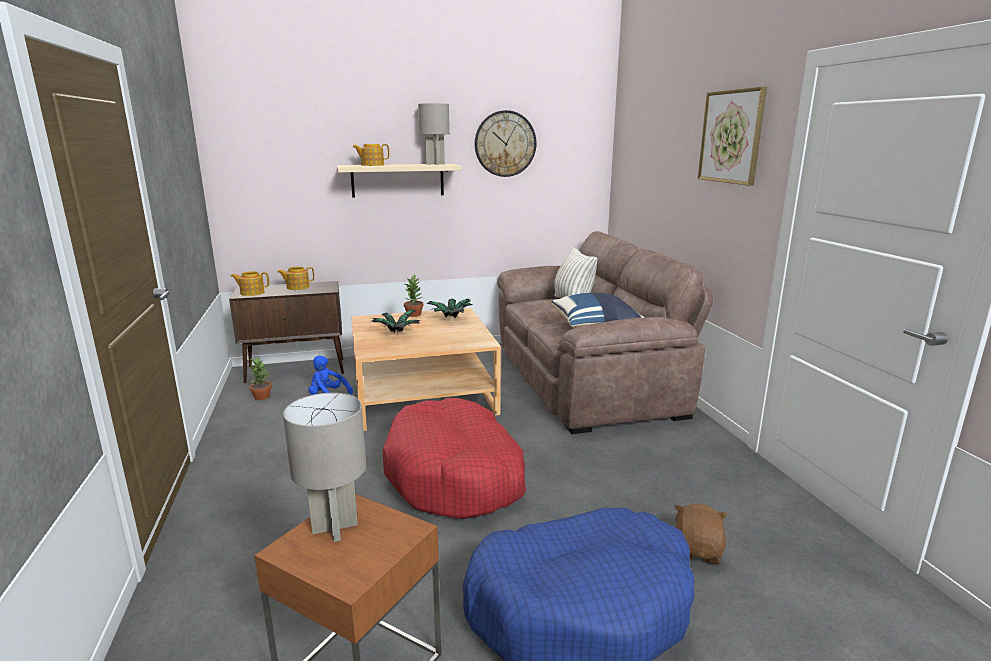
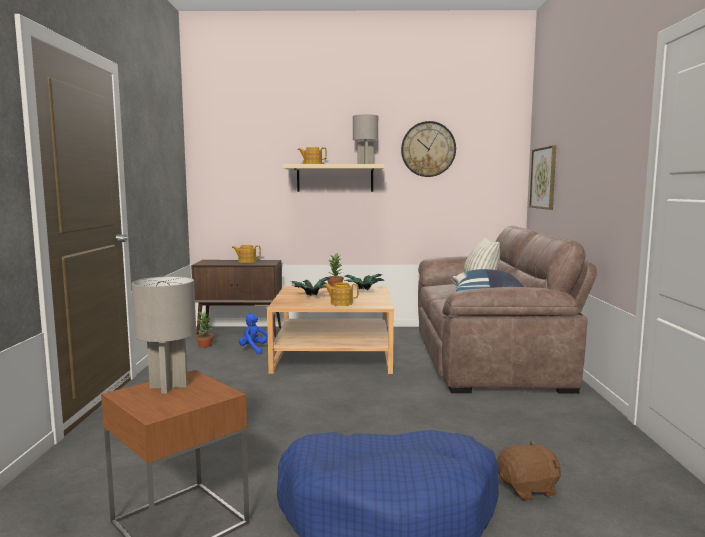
camera: 15 degrees right, 10 degrees down
(252, 293) = (210, 263): teapot -> teapot (341, 303)
(456, 475) = (330, 409): red dog bed -> none
(698, 550) = (528, 489): brown plush toy -> brown plush toy turned 45 degrees clockwise
(731, 137) = (608, 121): picture -> picture (543, 178)

